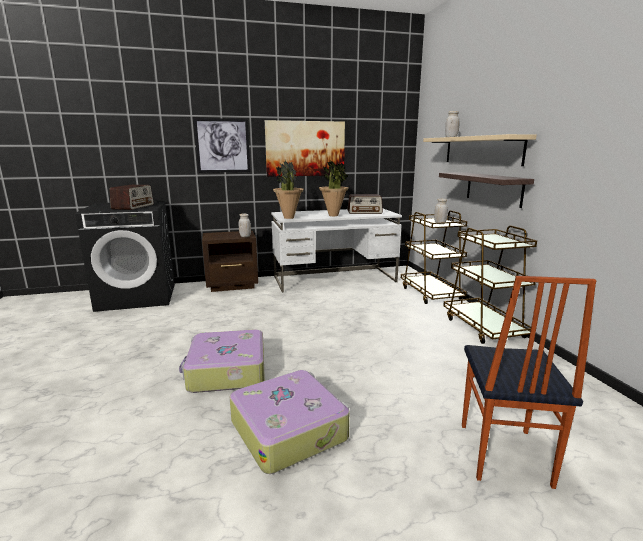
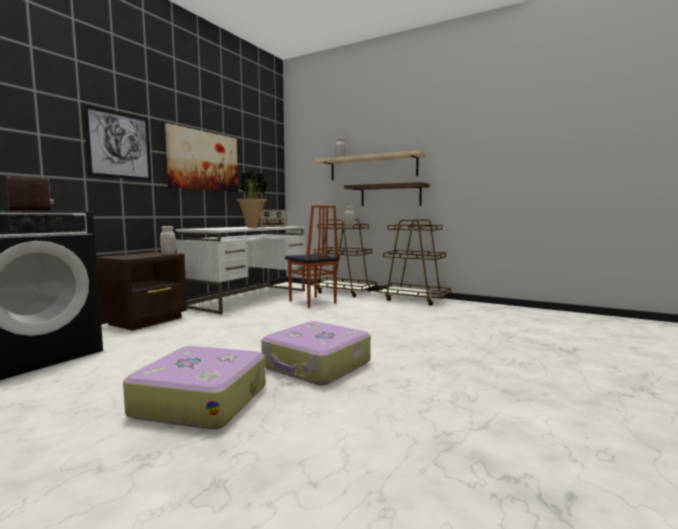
camera: 45 degrees left, 10 degrees down
(289, 218) = (219, 229): potted plant -> none
(289, 429) = (444, 370): suitcase -> suitcase (201, 400)
(502, 454) = (543, 338): chair -> chair (312, 302)

